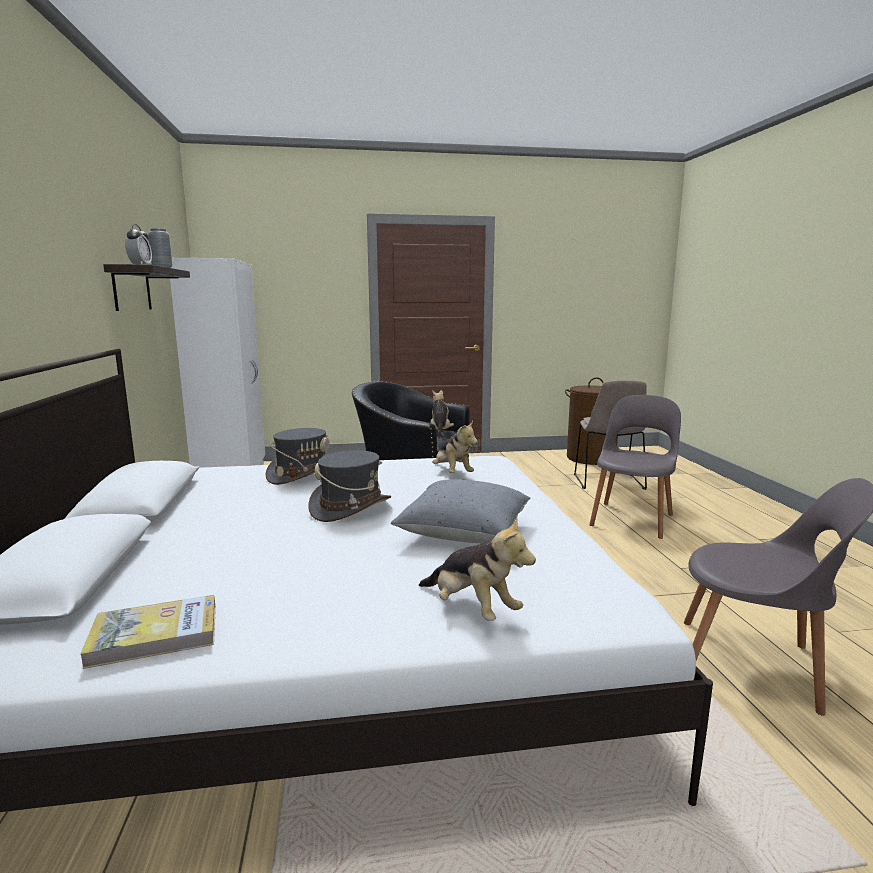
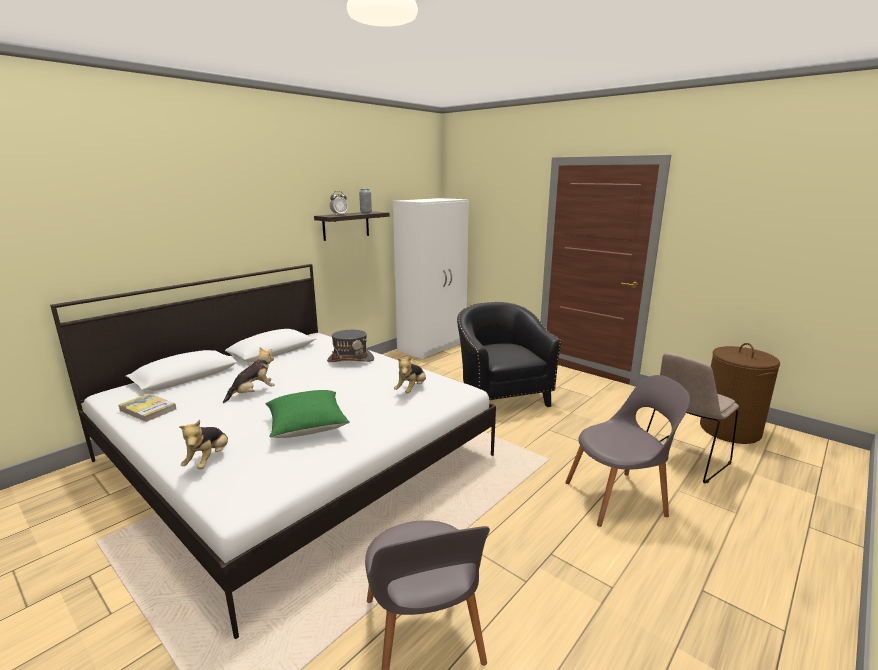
camera: 50 degrees right, 5 degrees up
(351, 507) = (312, 388): grey hat -> none
(440, 432) = (524, 356): plush toy -> plush toy (253, 393)
(464, 533) = (307, 427): grey pillow -> green pillow

